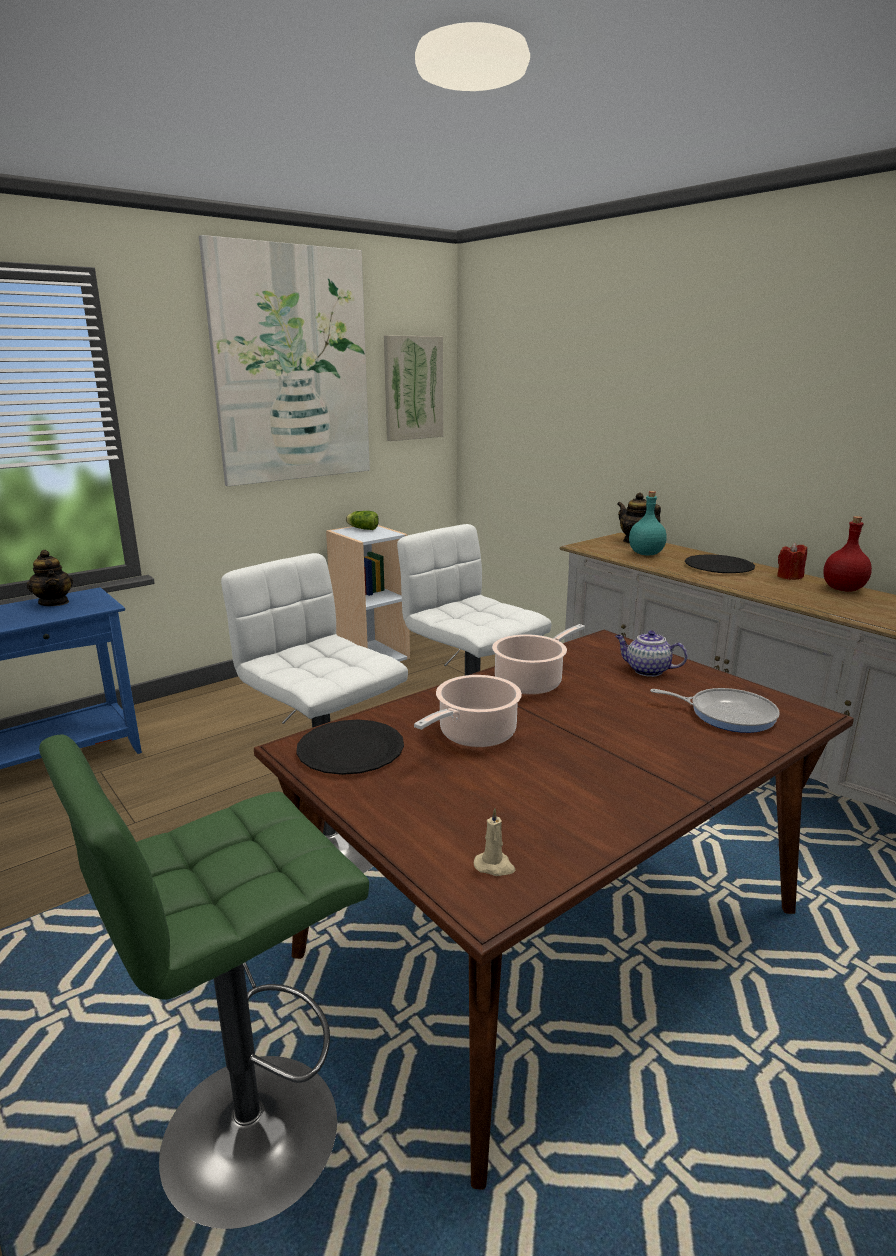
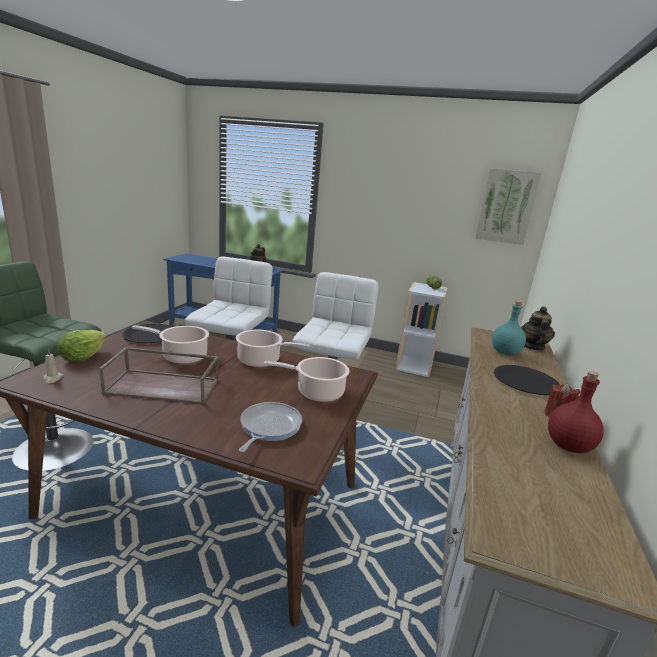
camera: 55 degrees right, 0 degrees up
(292, 366) = (416, 181): picture -> none
(409, 828) = (82, 357): none -> lettuce
(581, 763) = (164, 386): none -> brown tray
(646, 670) = (317, 392): teapot -> cooking pot
(727, 714) = (268, 427): frying pan -> frying pan turned 150 degrees counterclockwise

